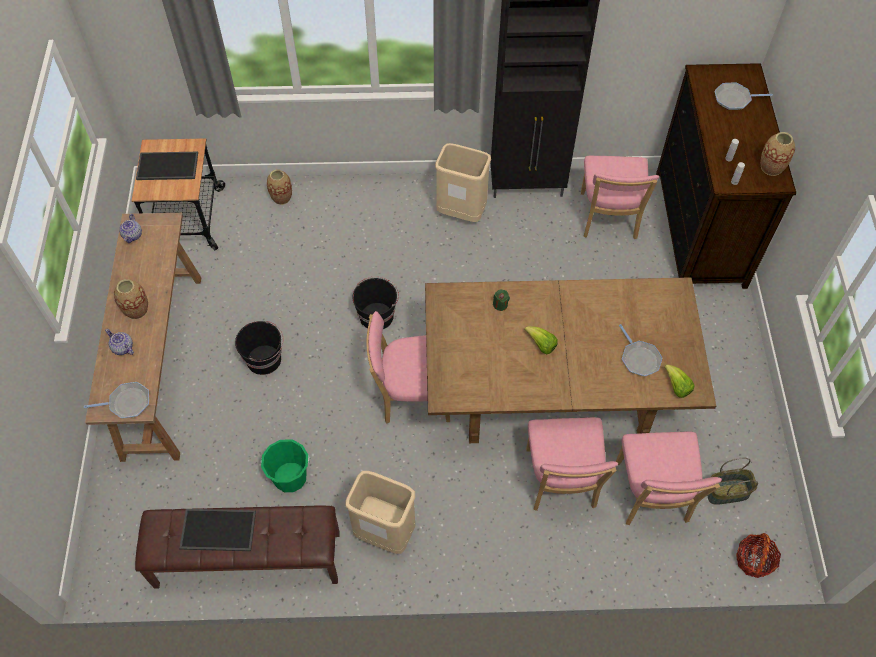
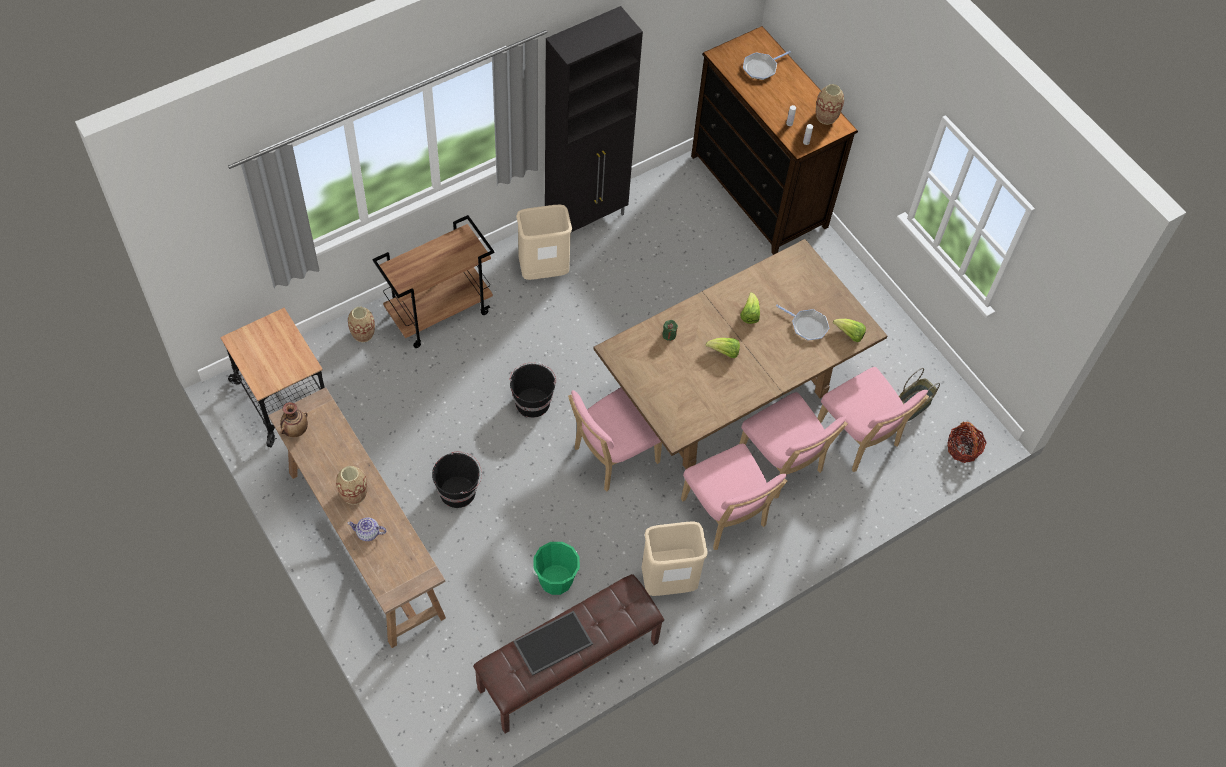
camera: 35 degrees left, 0 degrees up
(127, 403) = (410, 576): frying pan -> none
(133, 235) = (295, 430): teapot -> vase
(166, 167) = (267, 352): tray -> none
(353, 207) = (440, 312): none -> brown cart
(589, 322) = (749, 314): none -> lettuce
(608, 219) = (677, 217): pink chair -> pink chair (725, 516)

